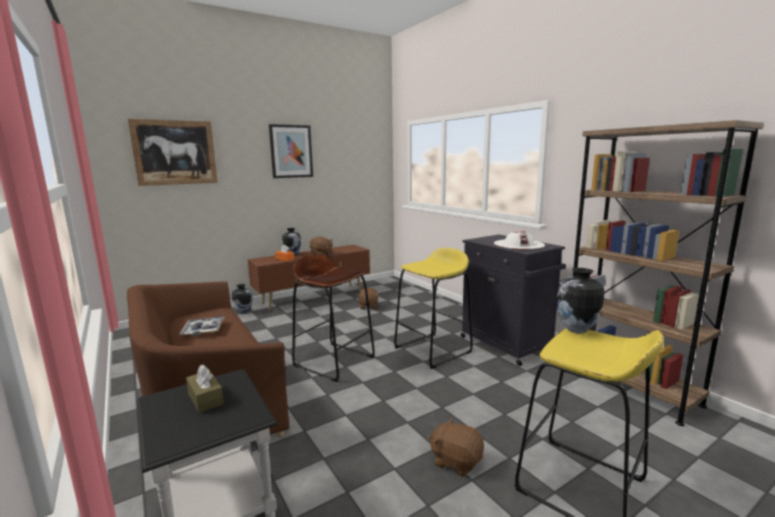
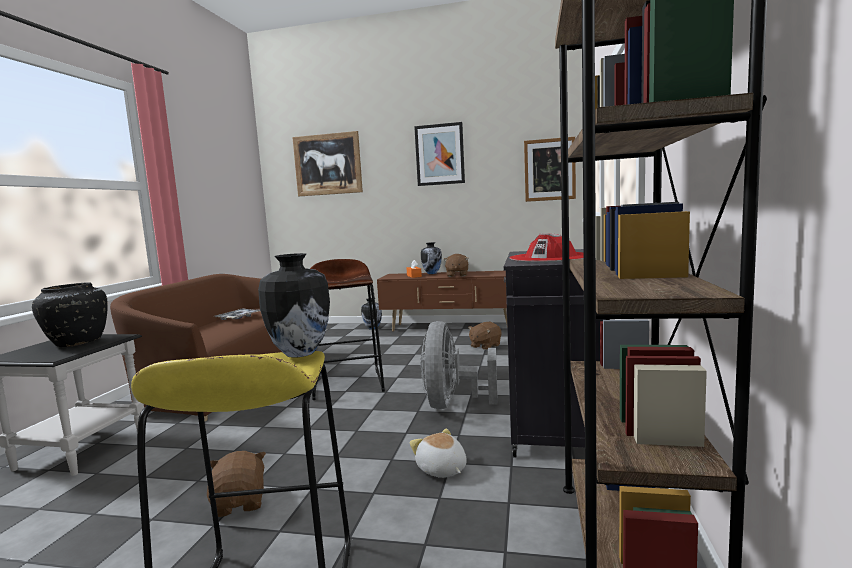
camera: 45 degrees right, 5 degrees down
(205, 399) = (77, 342): brown tissue box -> black vase
(371, 169) = (549, 169): none -> picture
(433, 350) = (453, 404): yellow stool -> grey fan
(506, 387) = (441, 470): none -> plush toy
(518, 244) = (551, 258): white hat -> red hat

